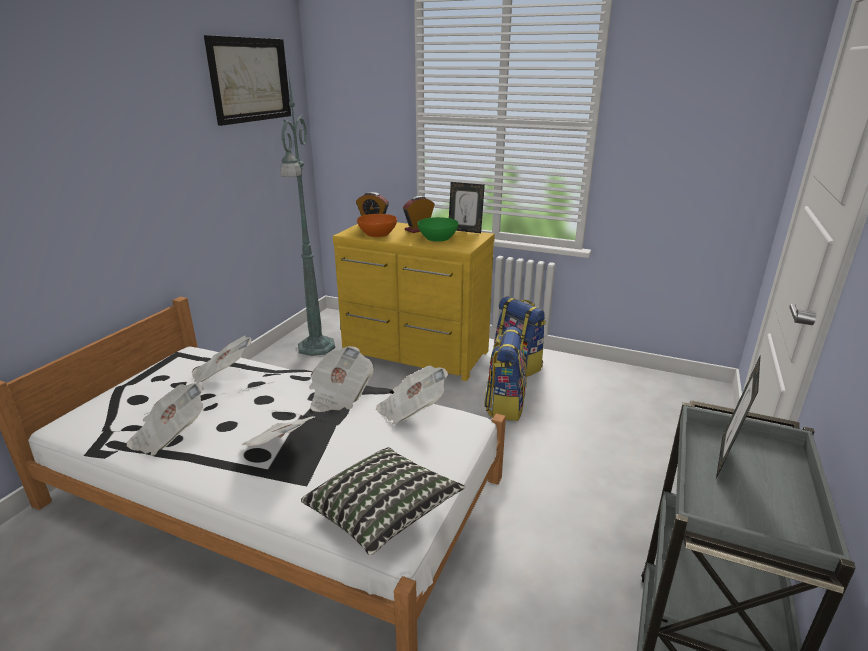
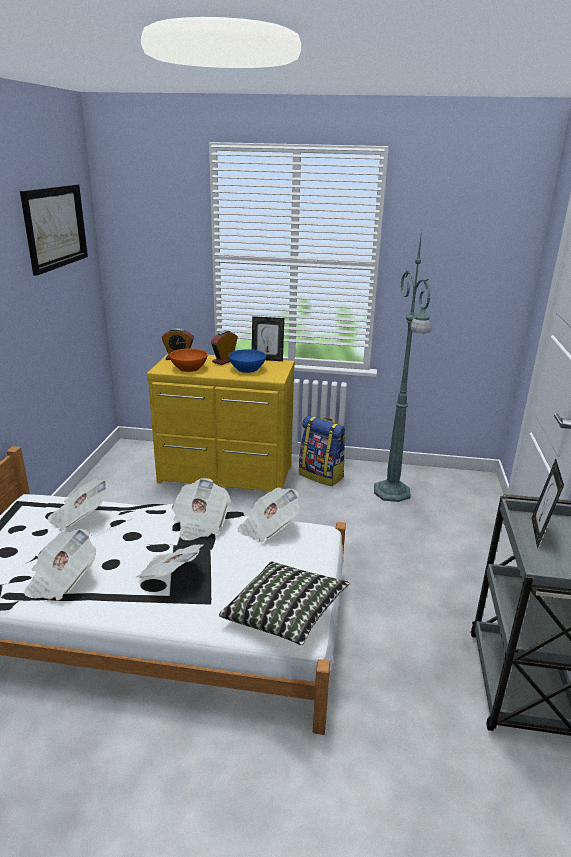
camera: 15 degrees left, 0 degrees up
(315, 348) = (127, 480): green floor lamp -> green floor lamp (392, 493)
(437, 238) = (247, 369): green bowl -> blue bowl
(505, 405) = (322, 513): backpack -> none

